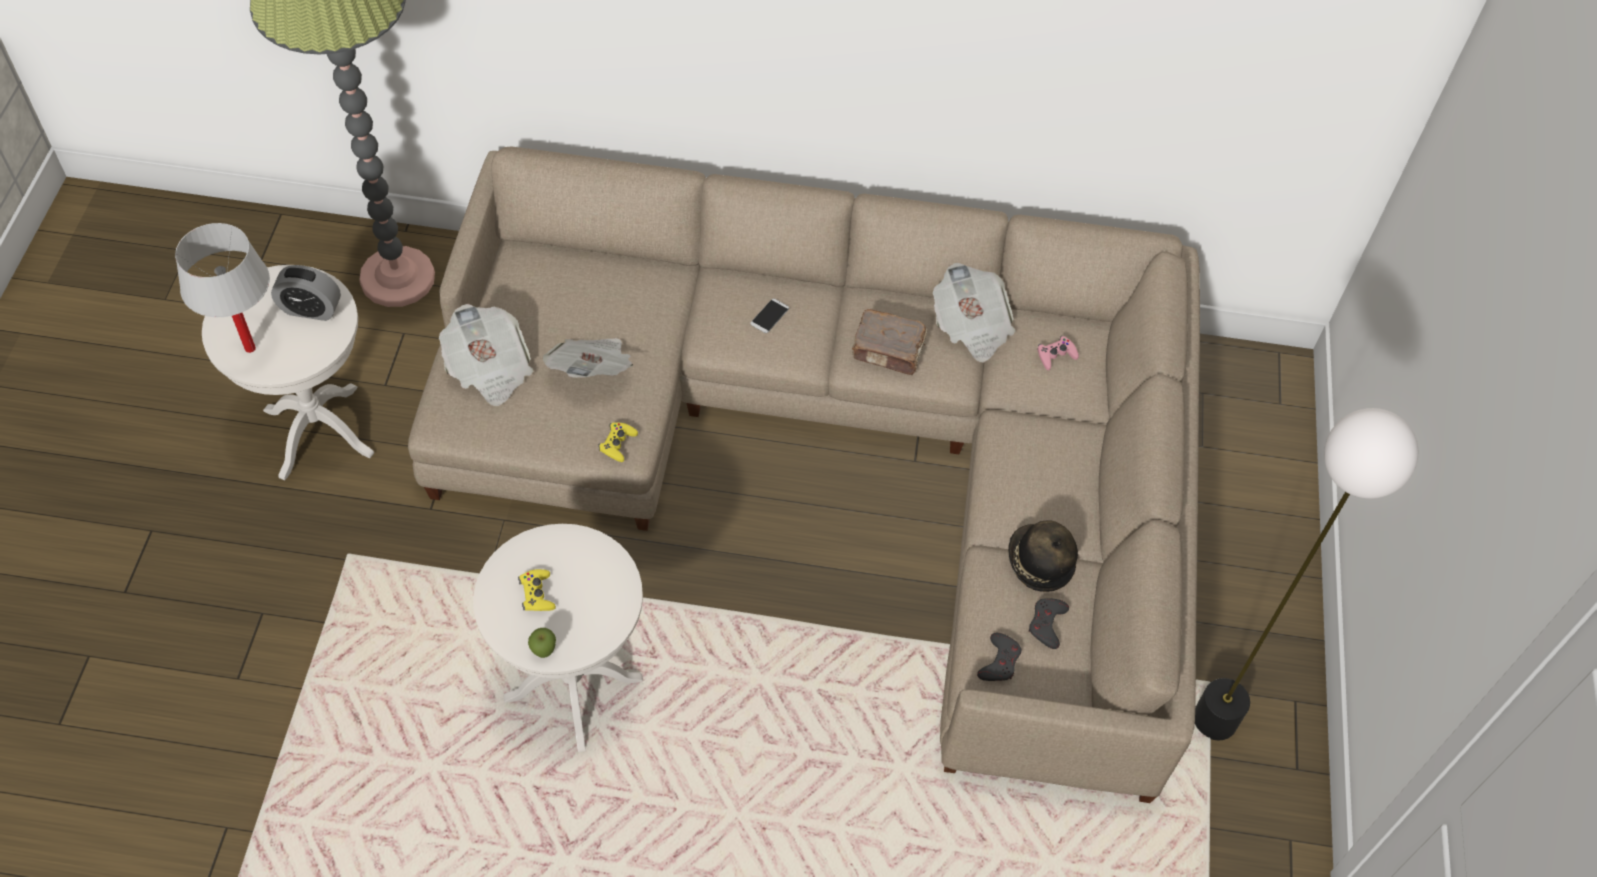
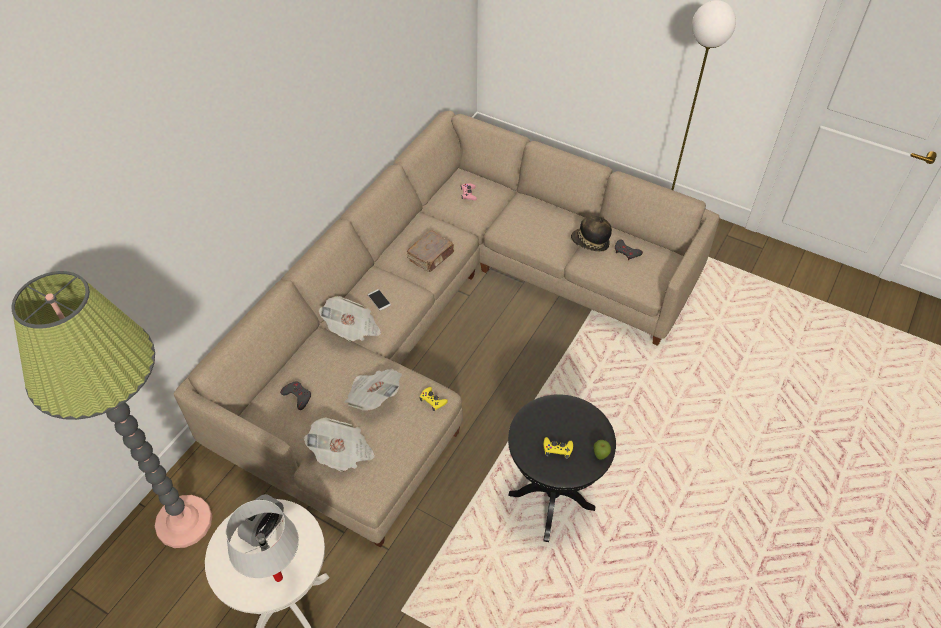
camera: 65 degrees left, 5 degrees down
(574, 688) = (551, 501): white side table -> black side table
(971, 327) = (432, 219): newspaper -> newspaper (352, 329)
(999, 661) = (641, 276): grey game controller -> grey game controller (297, 396)

